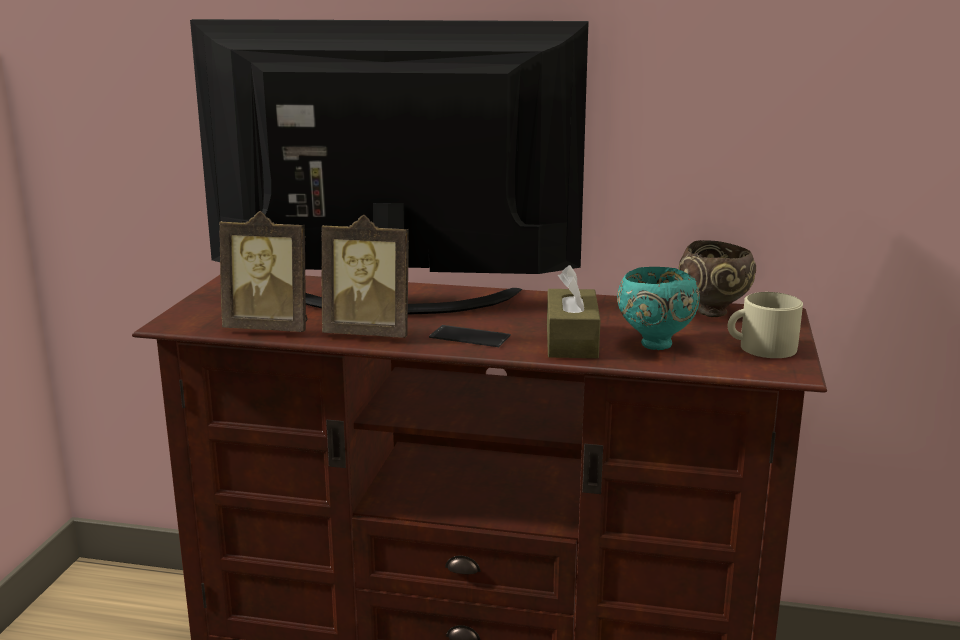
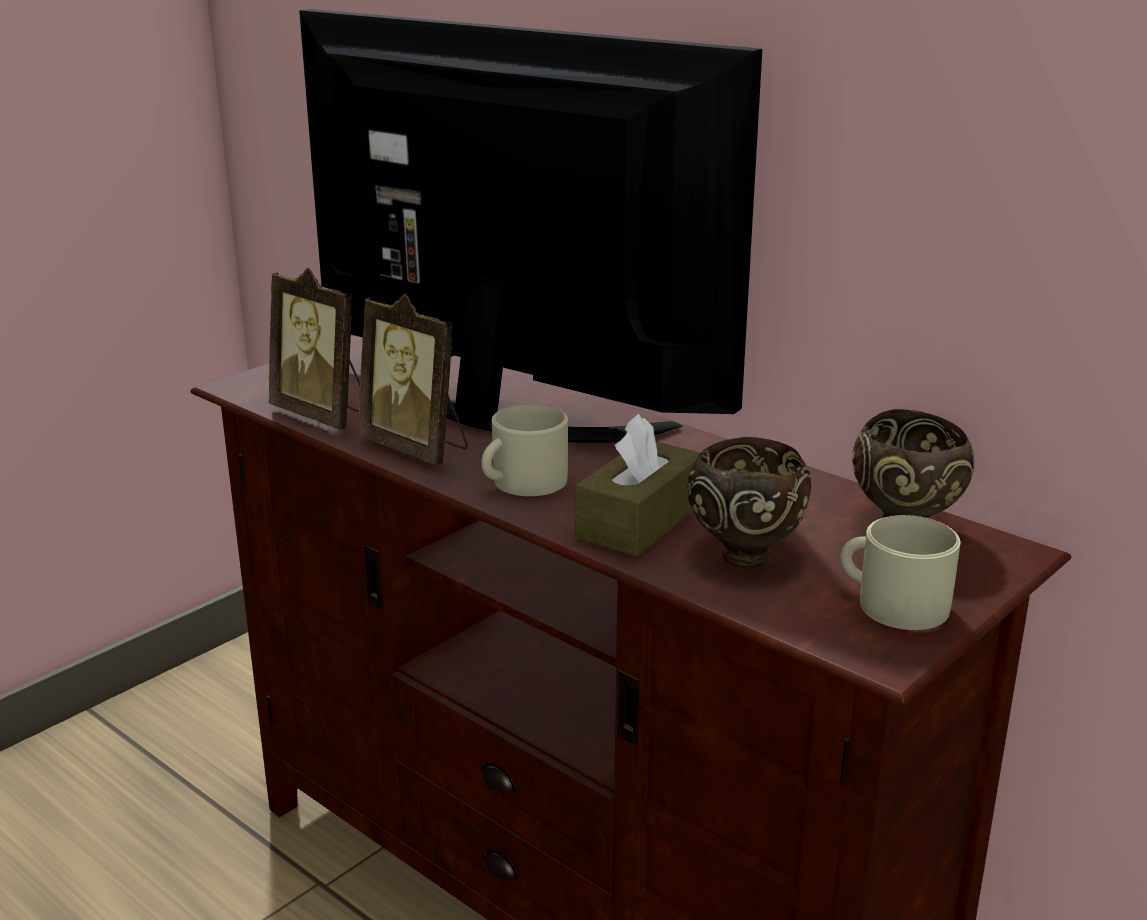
camera: 30 degrees right, 5 degrees up
(469, 337) = (522, 482): phone -> beige mug
(654, 344) = (744, 554): turquoise bowl -> brown bowl

